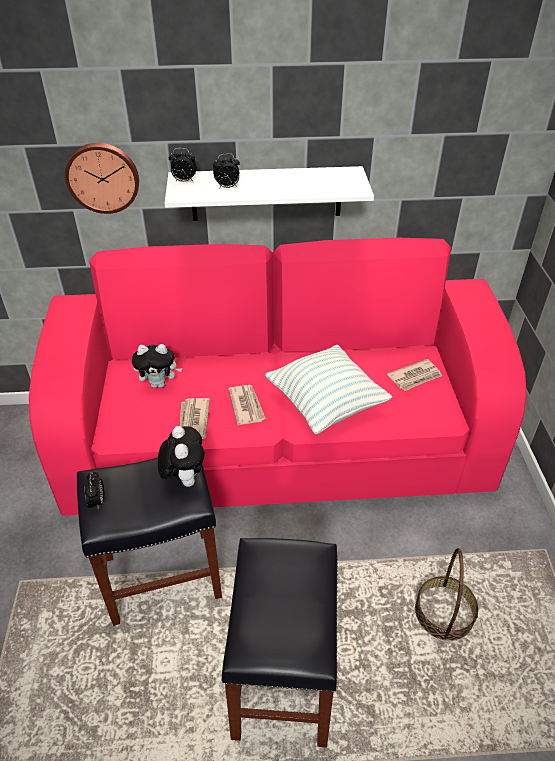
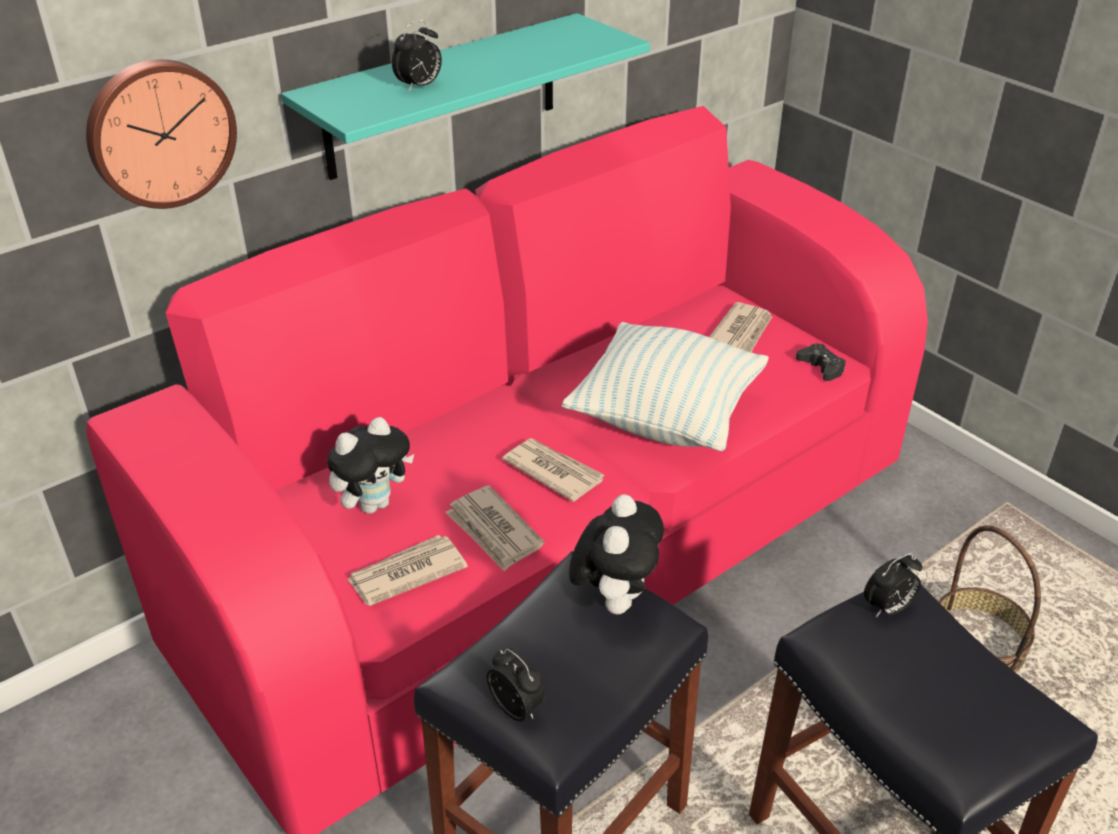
camera: 35 degrees left, 5 degrees down
(141, 421) = (406, 573): none -> newspaper
(184, 181) = (332, 97): alarm clock -> alarm clock (887, 608)
(184, 477) = (614, 598): plush toy -> plush toy turned 60 degrees clockwise
(266, 193) = (443, 96): white shelf -> turquoise shelf
(438, 416) = (821, 367): none -> black game controller

